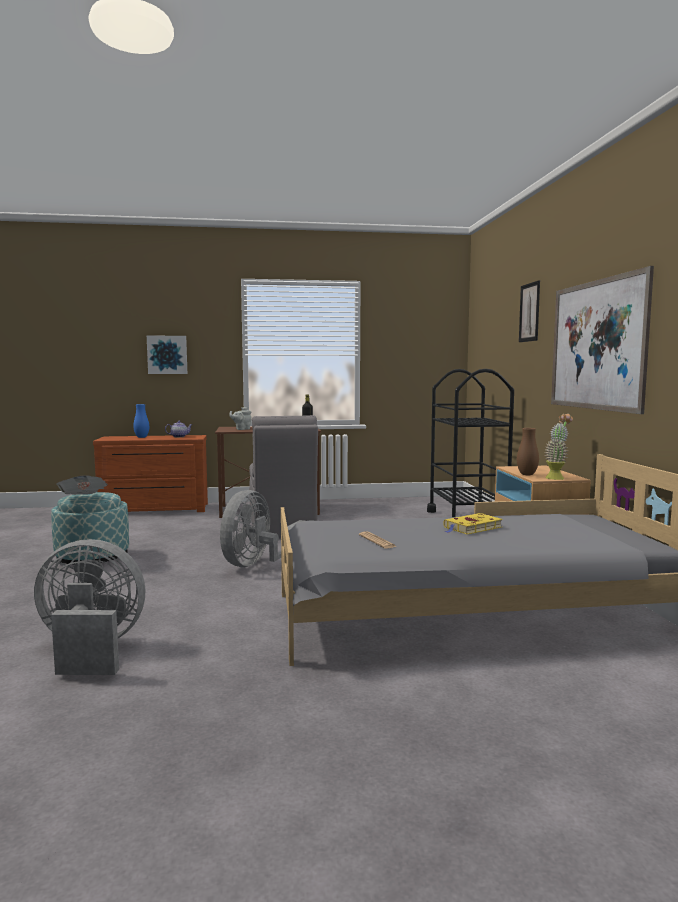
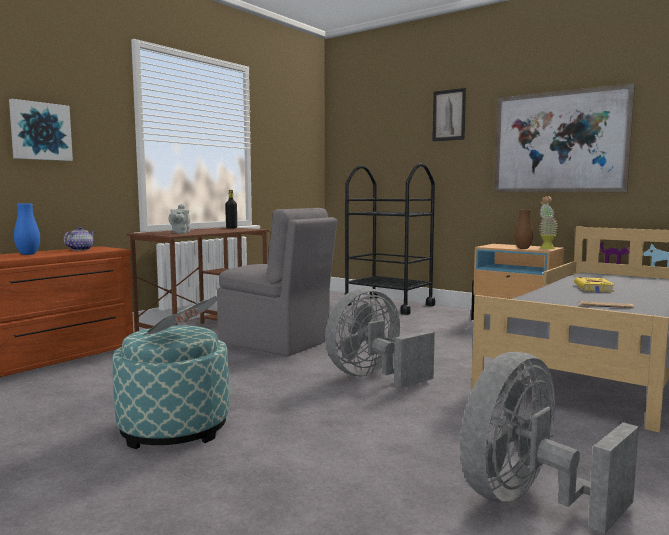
camera: 45 degrees left, 0 degrees up
(257, 565) = (373, 377): grey fan -> grey fan turned 75 degrees clockwise

